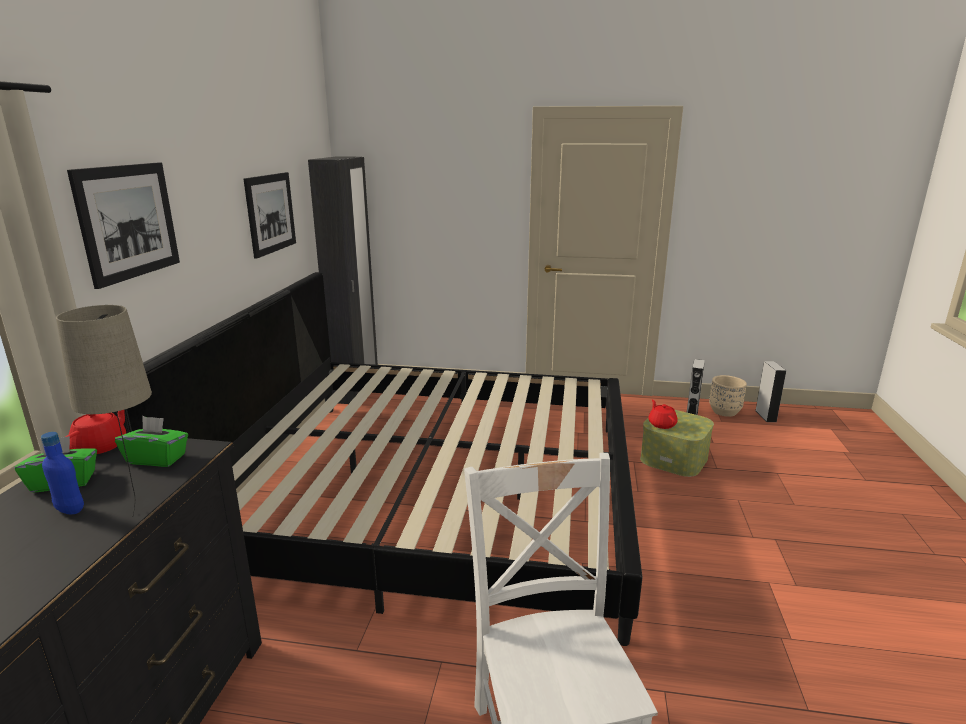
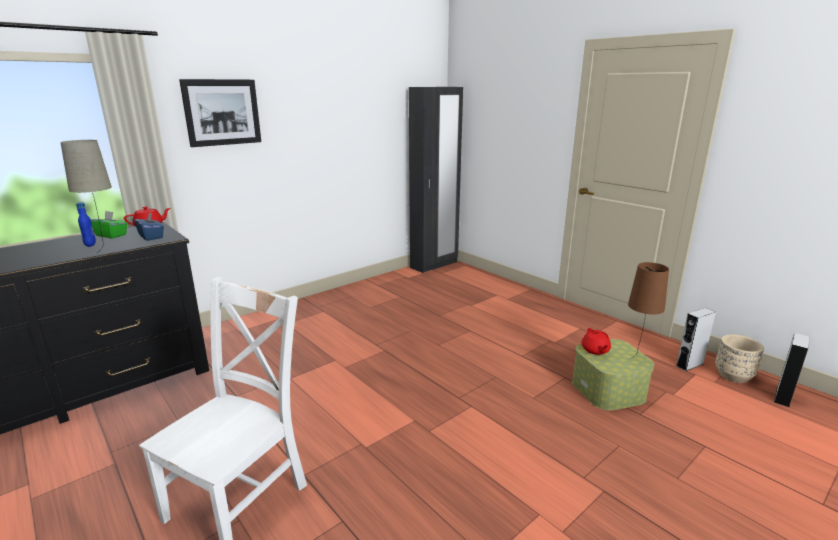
camera: 40 degrees right, 0 degrees up
(157, 458) = (151, 237): green tissue box -> blue tissue box
(270, 213) = (362, 122): picture -> none
(432, 492) = (390, 337): bed -> none
(661, 424) = (595, 350): red teapot -> red teapot turned 150 degrees clockwise
(696, 420) = (636, 359): none -> brown table lamp

